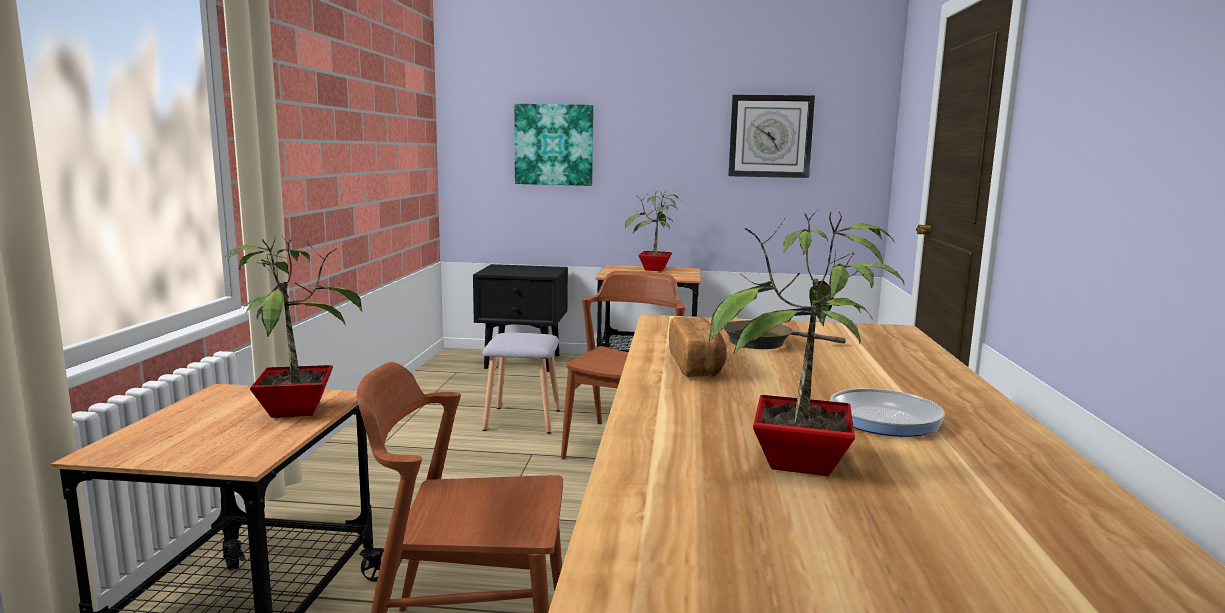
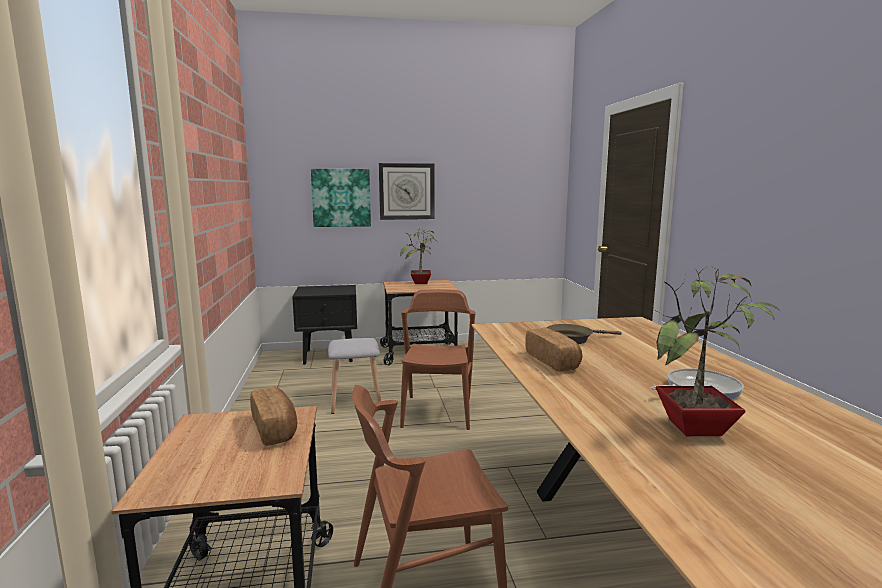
camera: 15 degrees left, 0 degrees up
(296, 409) = (275, 429): potted plant -> bread
(770, 136) = (490, 189): wall clock -> wall clock (406, 191)

